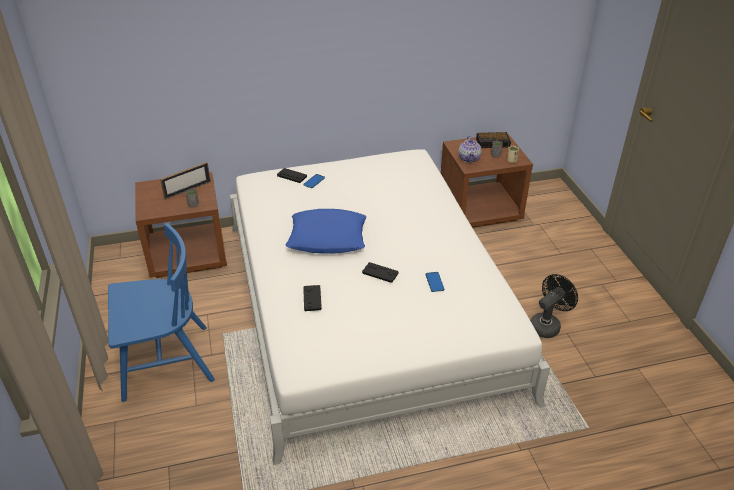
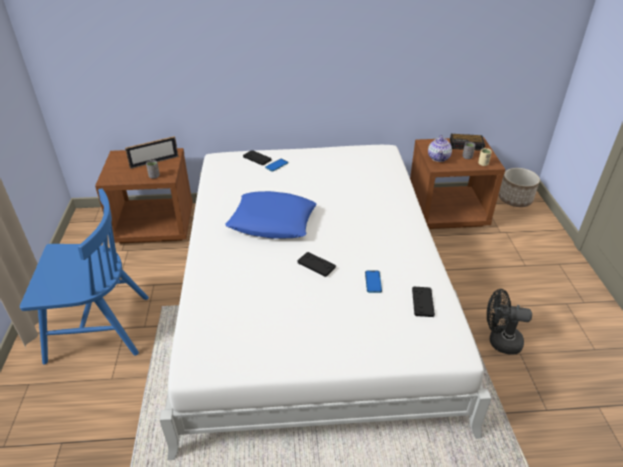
camera: 10 degrees right, 0 degrees up
(312, 298) = (237, 284): black game controller -> black game controller (422, 302)
(542, 190) = (515, 199): none -> planter
(547, 325) = (499, 341): black fan -> black fan turned 135 degrees counterclockwise

